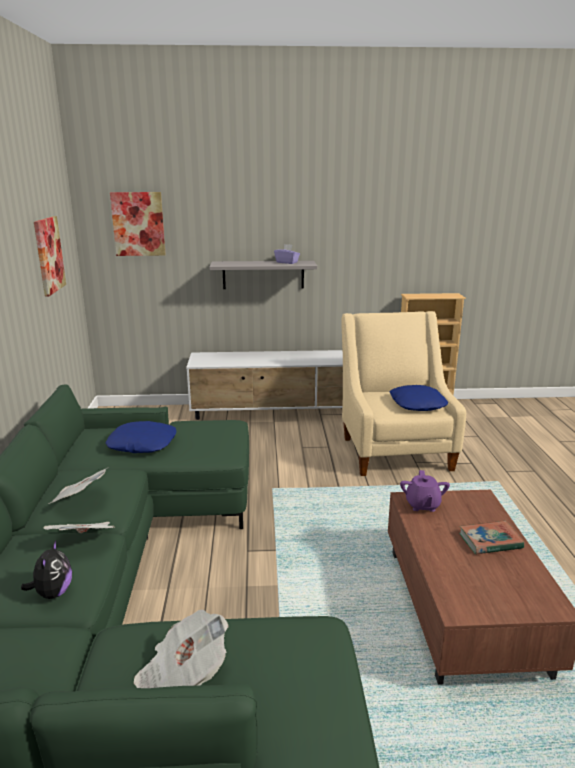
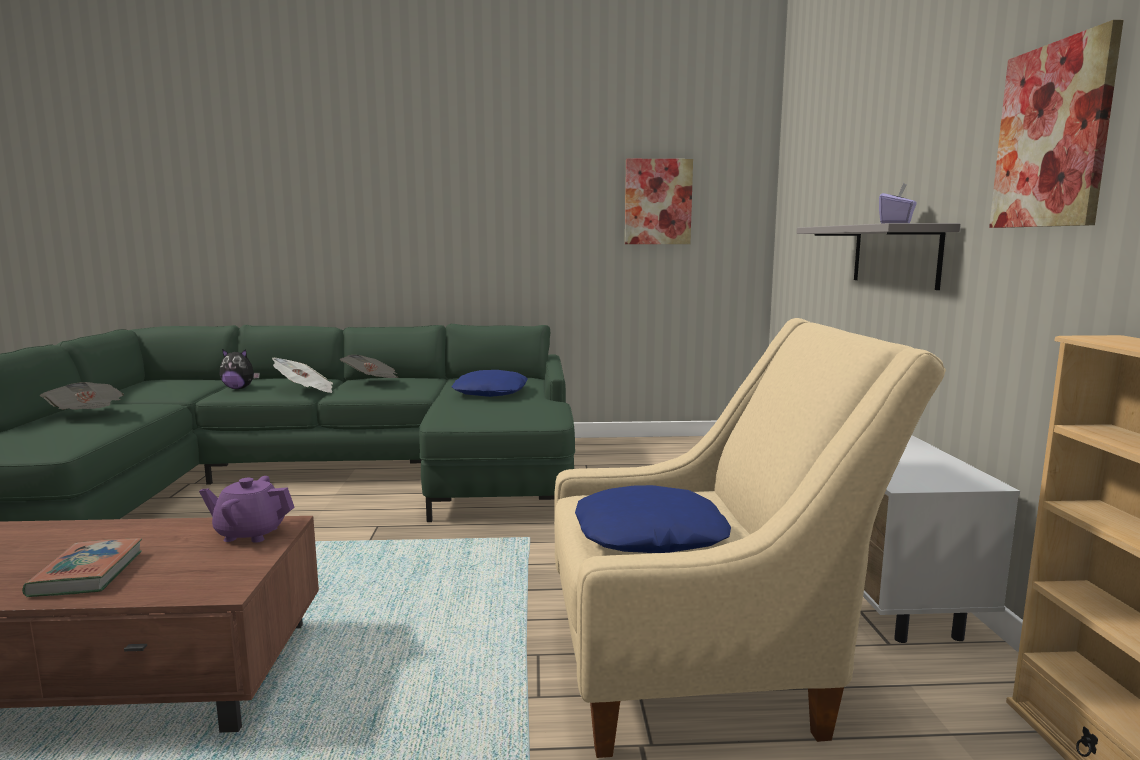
camera: 90 degrees right, 10 degrees down
(138, 224) = (807, 171): picture -> picture (1053, 136)

